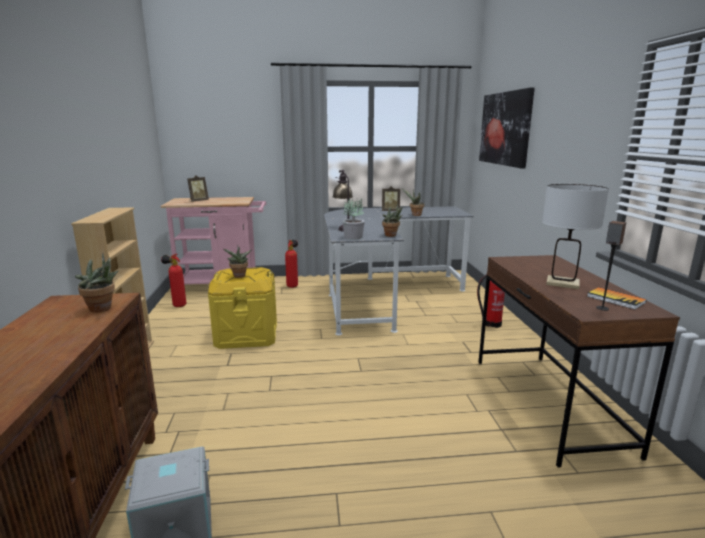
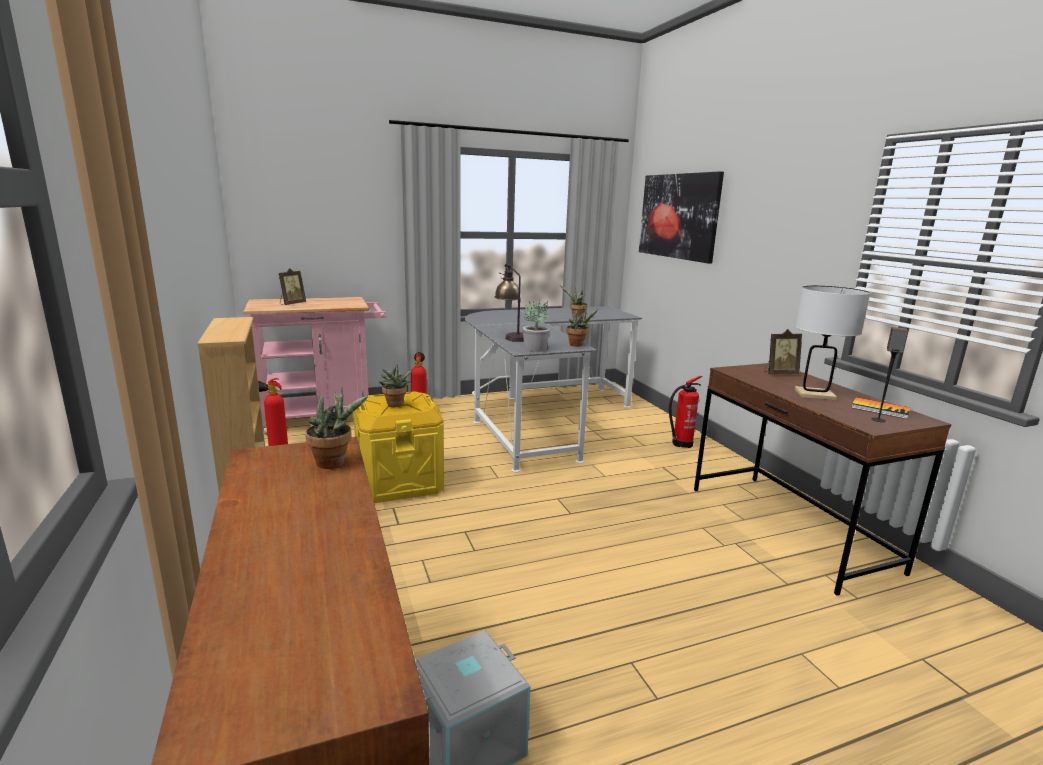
camera: 15 degrees left, 0 degrees up
(390, 211) = (542, 313): picture frame -> picture frame (779, 374)

